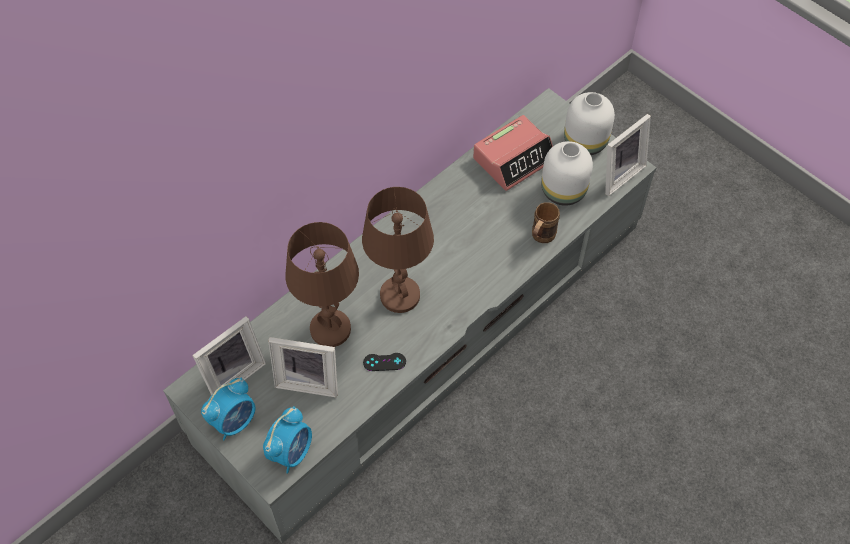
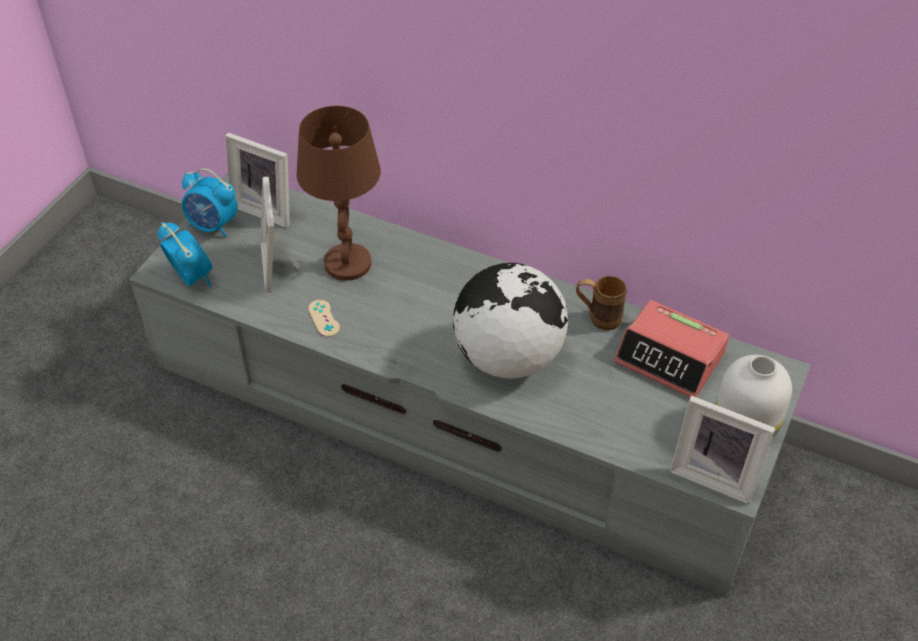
camera: 70 degrees right, 10 degrees down
(291, 452) = (191, 277): alarm clock -> alarm clock turned 135 degrees counterclockwise
(384, 362) = (324, 318): black game controller -> beige game controller
(399, 295) = (416, 306): brown table lamp -> none
(475, 252) = (508, 357): none -> globe
(540, 238) = (562, 415): brown mug -> brown mug (597, 318)
(564, 190) = (651, 422): white vase -> none

